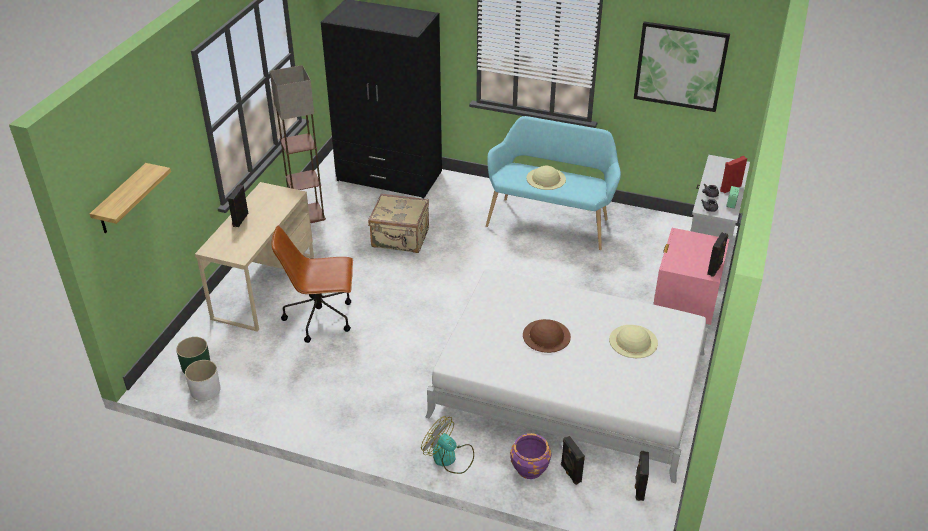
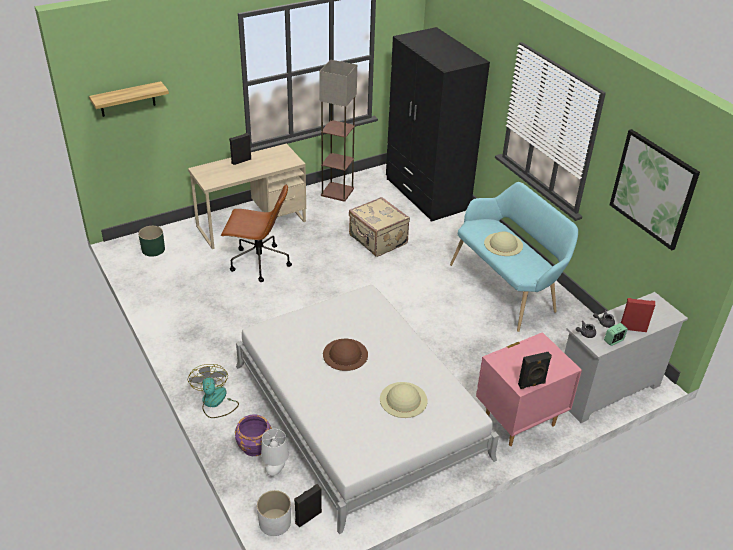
camera: 40 degrees right, 0 degrees up
(205, 390) = (139, 266): white planter -> white planter (274, 522)
(321, 317) = (258, 263): brown office chair -> brown office chair turned 150 degrees clockwise
(570, 473) = (276, 470): black speaker -> white table lamp

